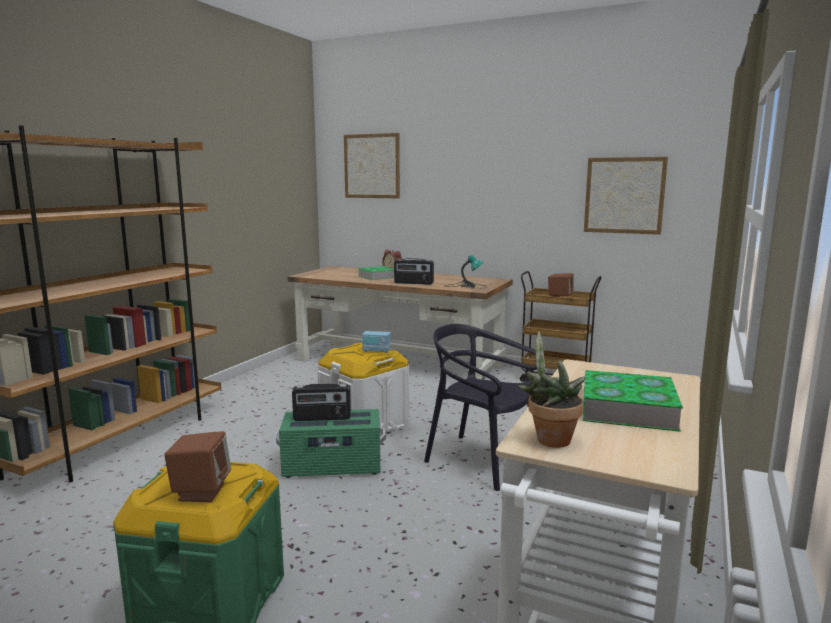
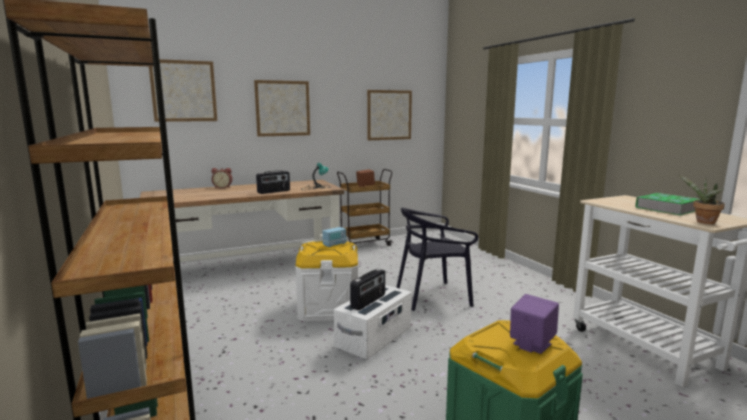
camera: 50 degrees left, 0 degrees up
(201, 491) = (531, 344): brown speaker -> purple speaker
(332, 466) = (374, 338): green storage box -> white storage box
(378, 276) = (225, 192): book -> none
(469, 184) = (282, 107): none -> picture

